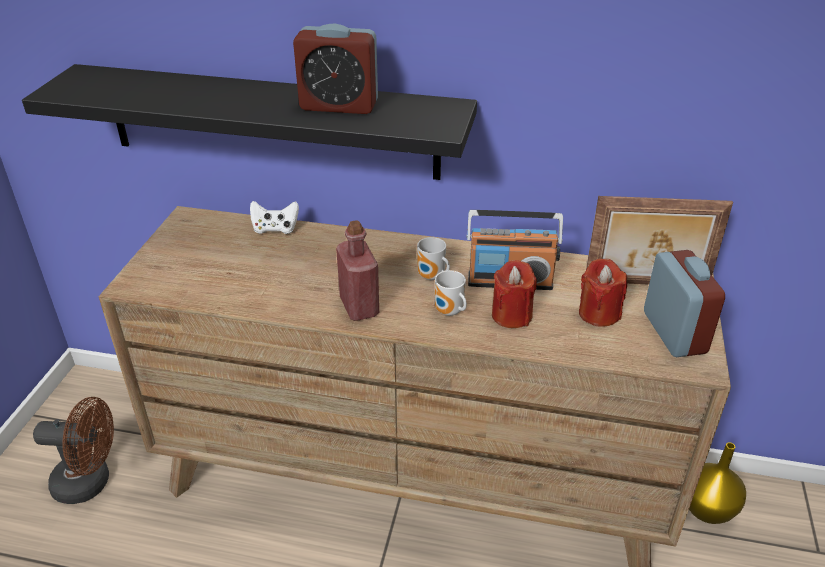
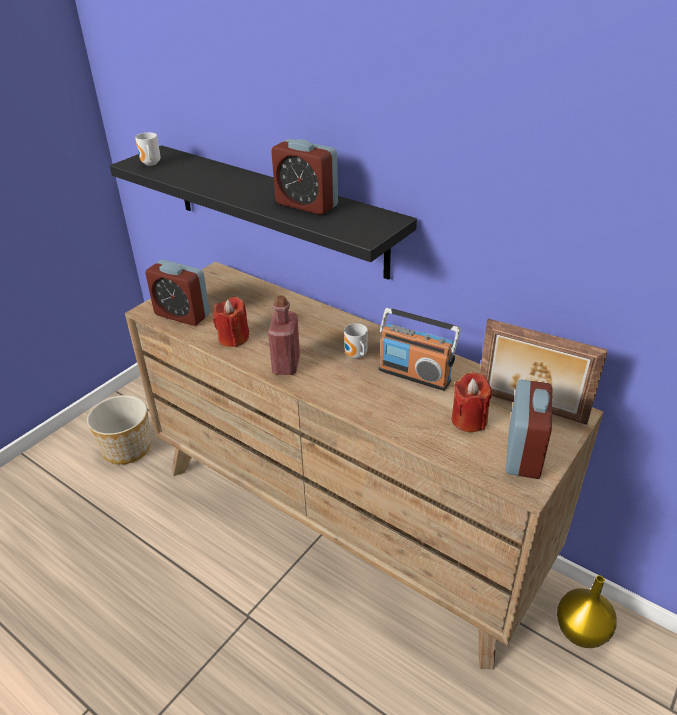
camera: 25 degrees right, 0 degrees up
(90, 482) = (127, 448): brown fan -> planter
(182, 280) = (182, 315): none -> alarm clock
(275, 229) = (268, 293): white game controller -> none
(449, 312) = (349, 387): mug -> mug (150, 164)
(511, 315) = (395, 402): red candle -> red candle (233, 338)

